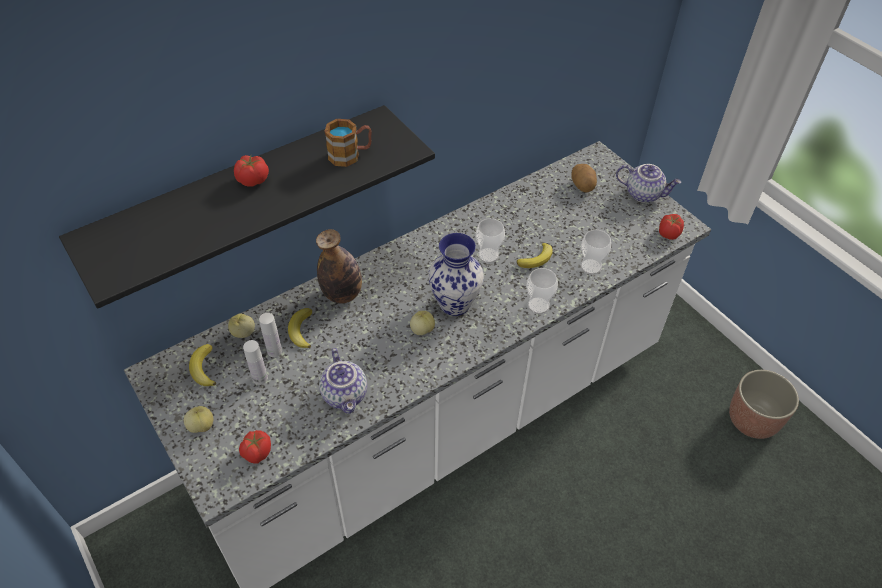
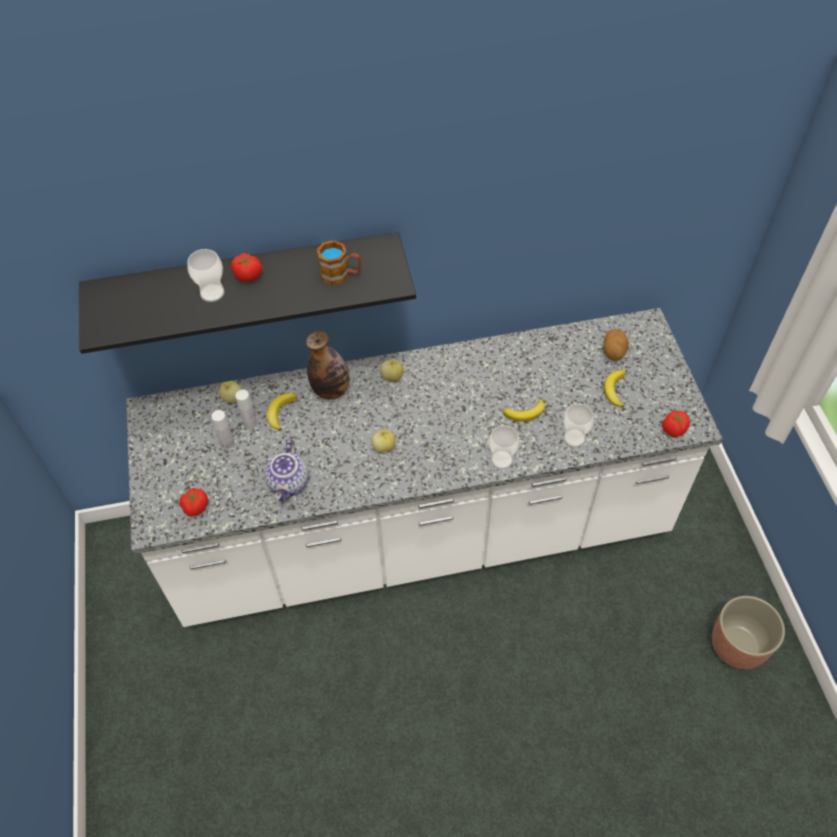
camera: 25 degrees right, 5 degrees up
(201, 426) = (164, 469): apple -> apple (392, 376)
(203, 368) = (187, 419): banana -> banana (614, 390)
(455, 304) = (425, 433): vase -> none
(488, 255) = (481, 395): cup -> cup (212, 293)
(644, 194) = (673, 379): teapot -> none

